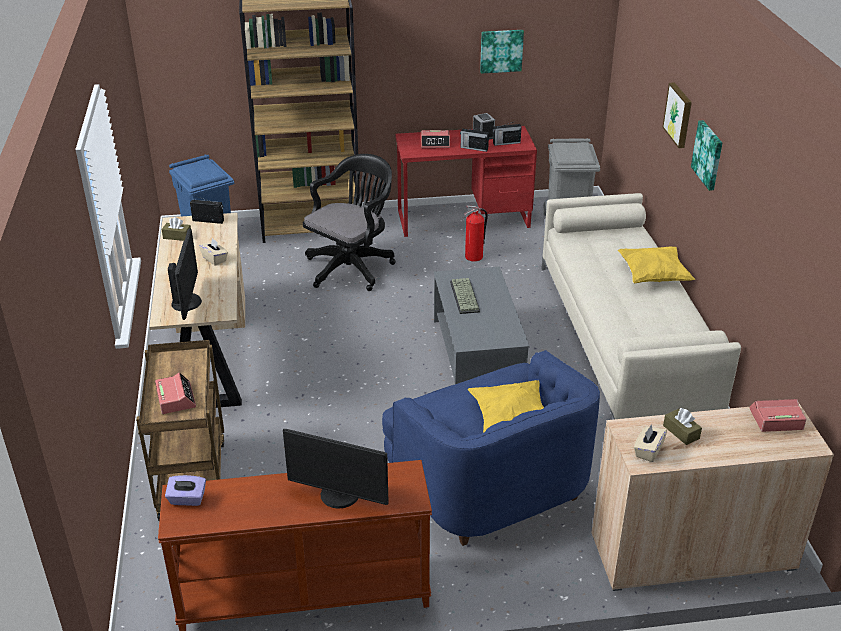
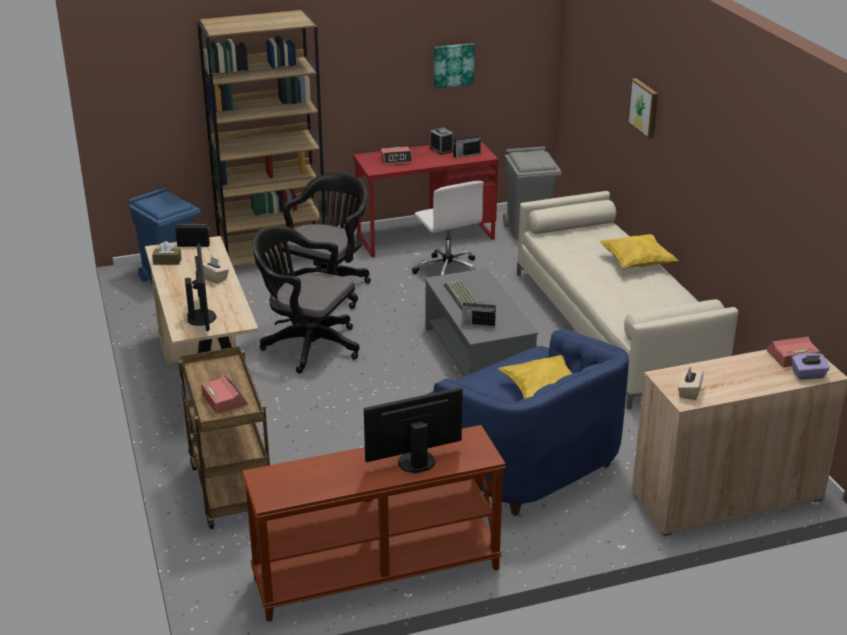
camera: 10 degrees left, 5 degrees down
(187, 499) = (271, 479): purple tissue box -> purple tissue box (808, 375)
(314, 326) = (307, 345): none -> black office chair
(339, 496) = (415, 461): monitor -> monitor turned 150 degrees clockwise
(473, 148) = (436, 162): radio -> radio (477, 324)
(474, 257) = (447, 270): fire extinguisher -> white office chair
(681, 432) = (713, 374): brown tissue box -> none
(708, 155) = (682, 139): picture -> none

